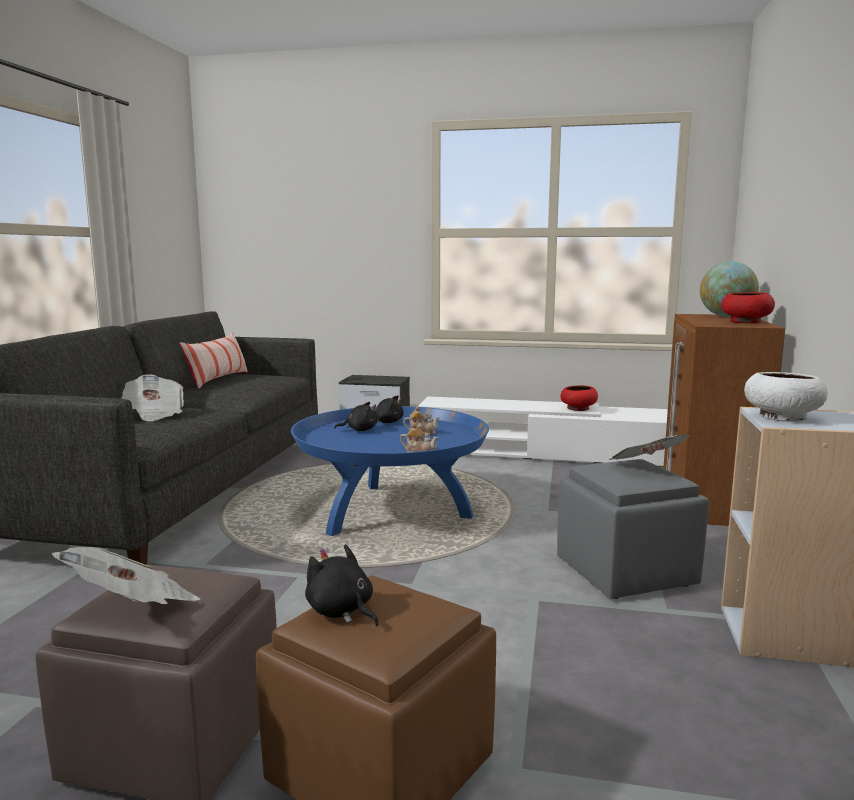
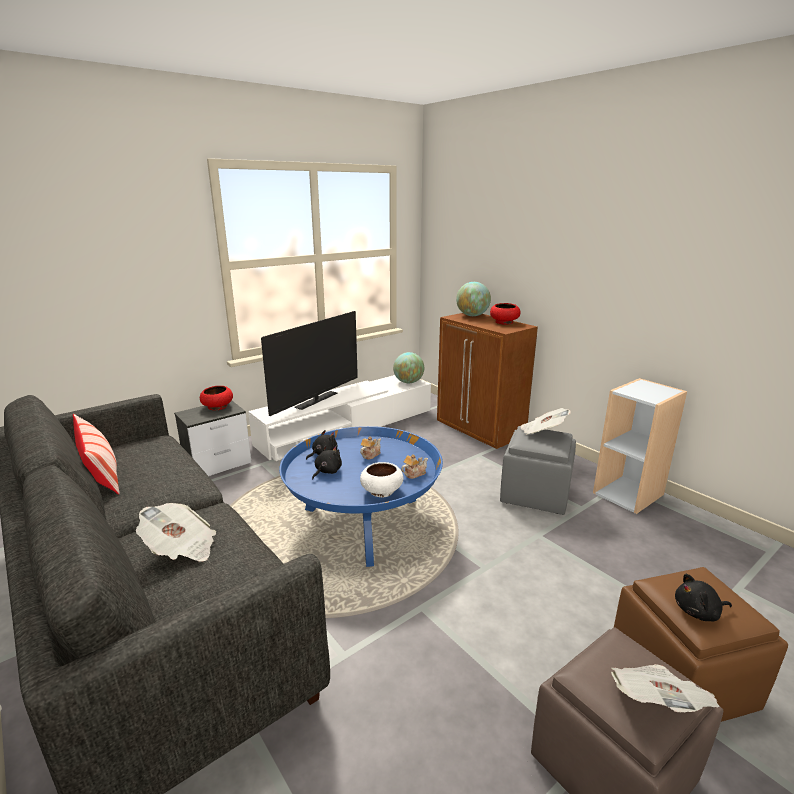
camera: 50 degrees left, 10 degrees up
(502, 403) = (316, 400): none -> television
(578, 409) = (368, 389): red bowl -> red bowl (217, 407)
(648, 416) = (408, 382): none -> globe
(781, 417) = (640, 393): white bowl -> white bowl (381, 491)

